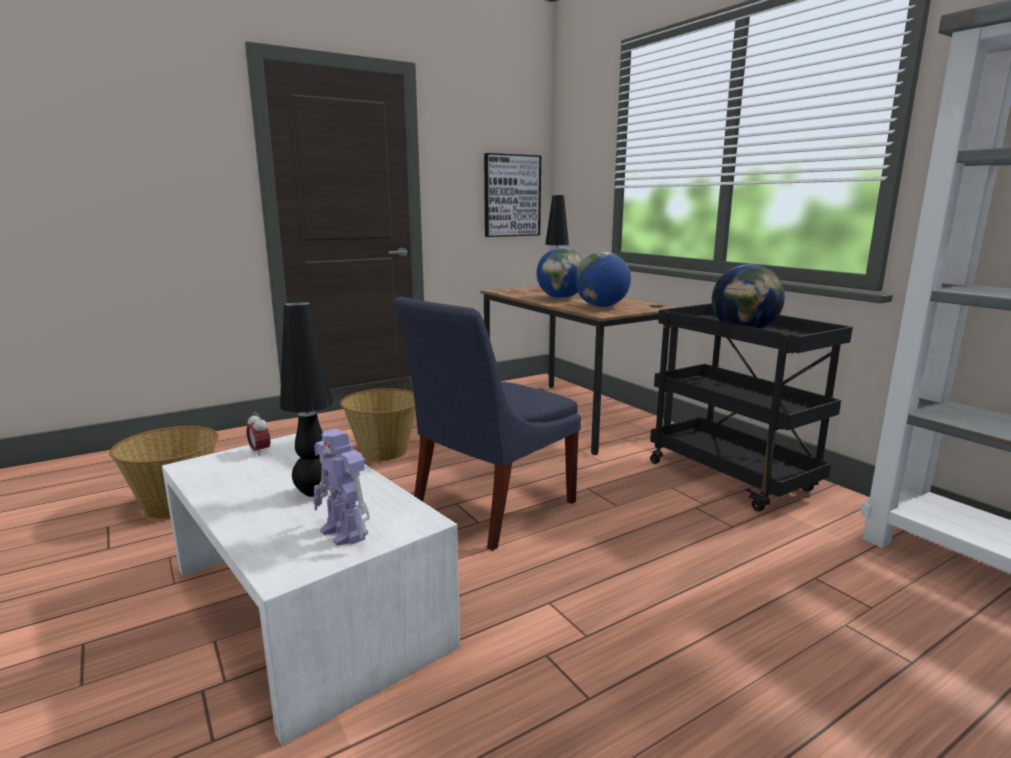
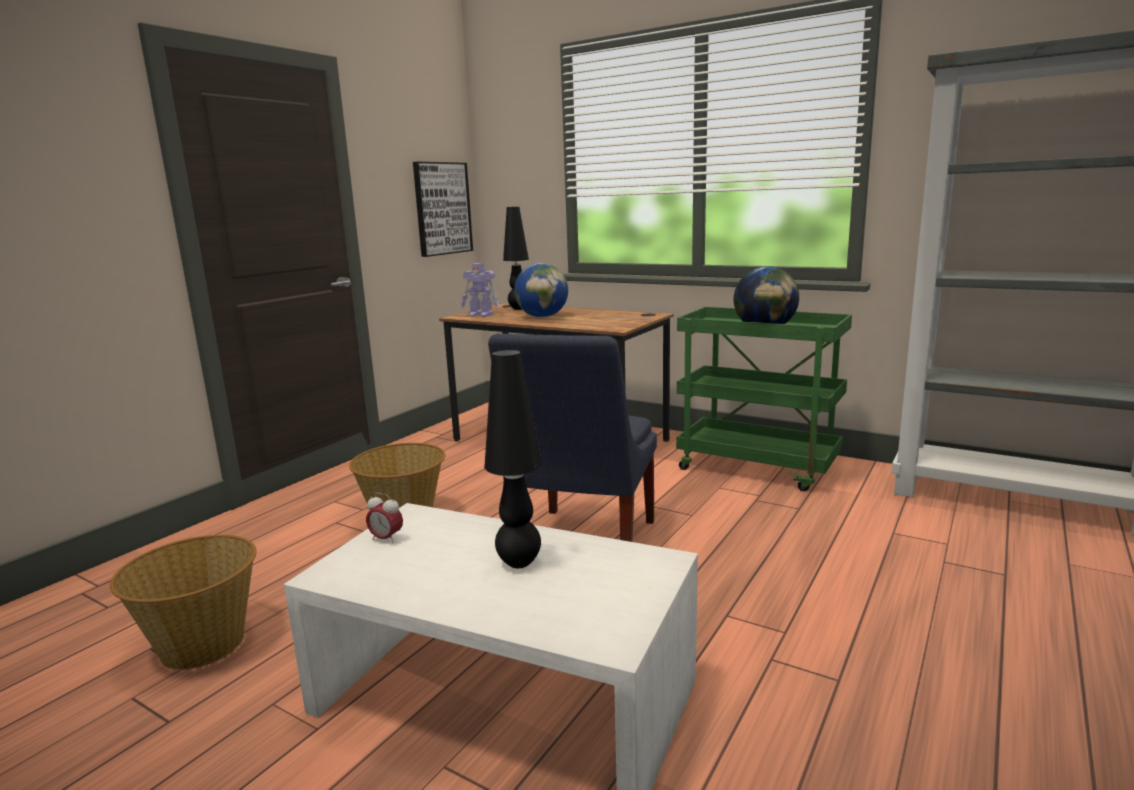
camera: 25 degrees left, 0 degrees up
(345, 533) = (612, 591): toy robot -> toy robot (481, 315)
(601, 306) = (601, 321): globe -> none
(733, 478) = (758, 467): black cart -> green cart

